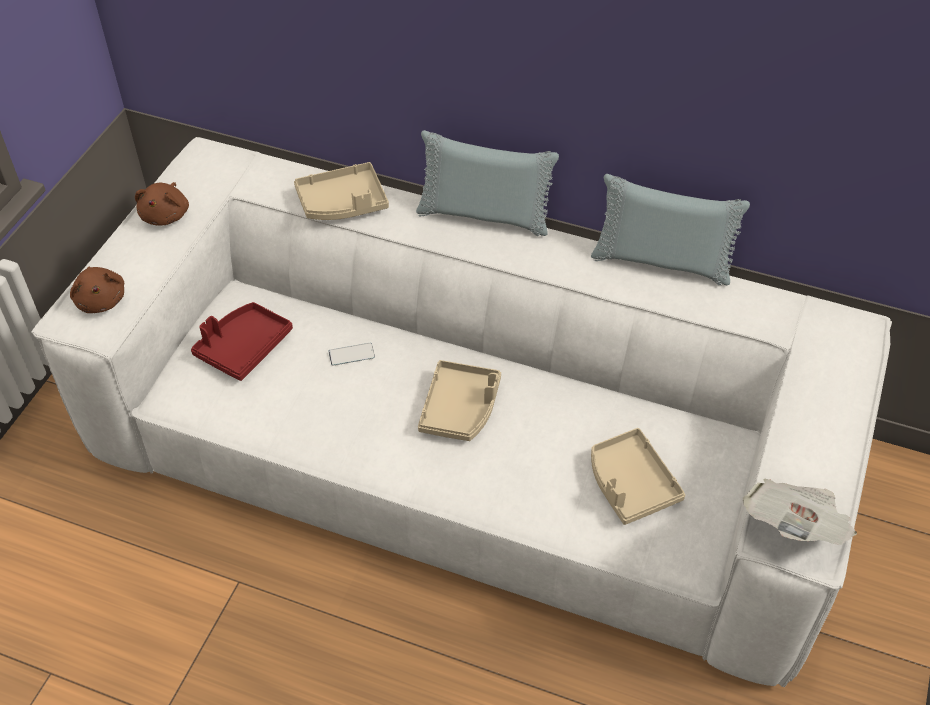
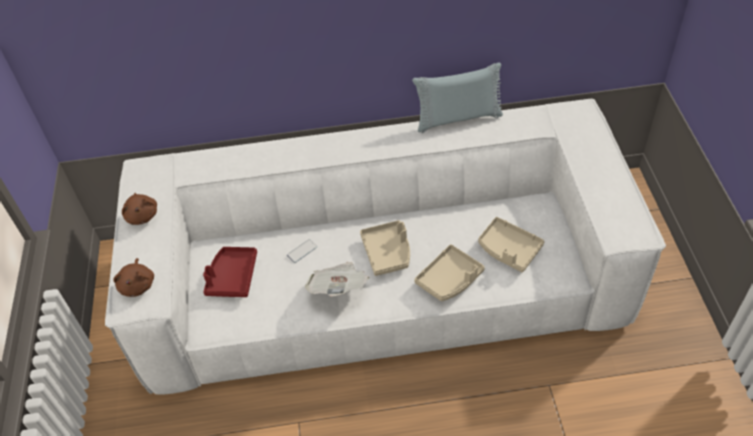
camera: 25 degrees left, 0 degrees up
(101, 300) = (138, 285): brown plush toy -> brown plush toy turned 45 degrees clockwise
(343, 203) = (251, 161): beige tray -> beige tray (449, 279)
(484, 215) = (340, 134): blue pillow -> none
(795, 526) = (623, 226): newspaper -> newspaper (339, 288)

